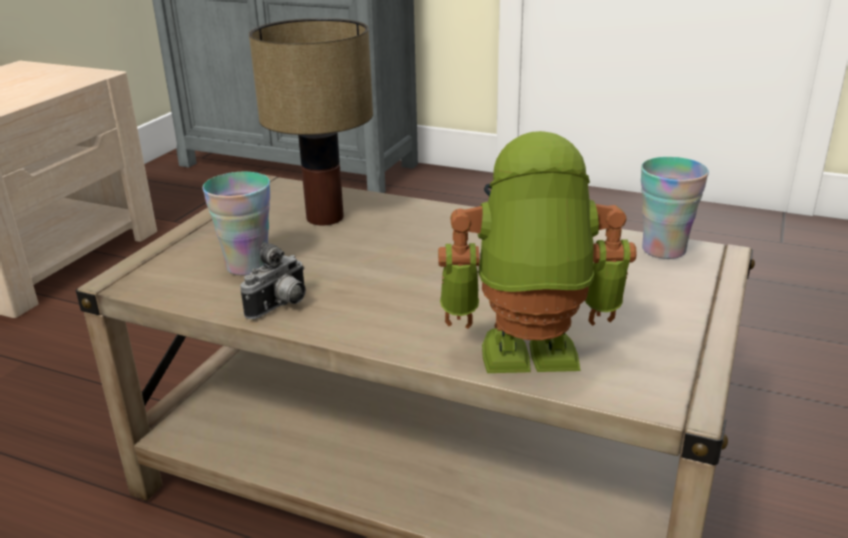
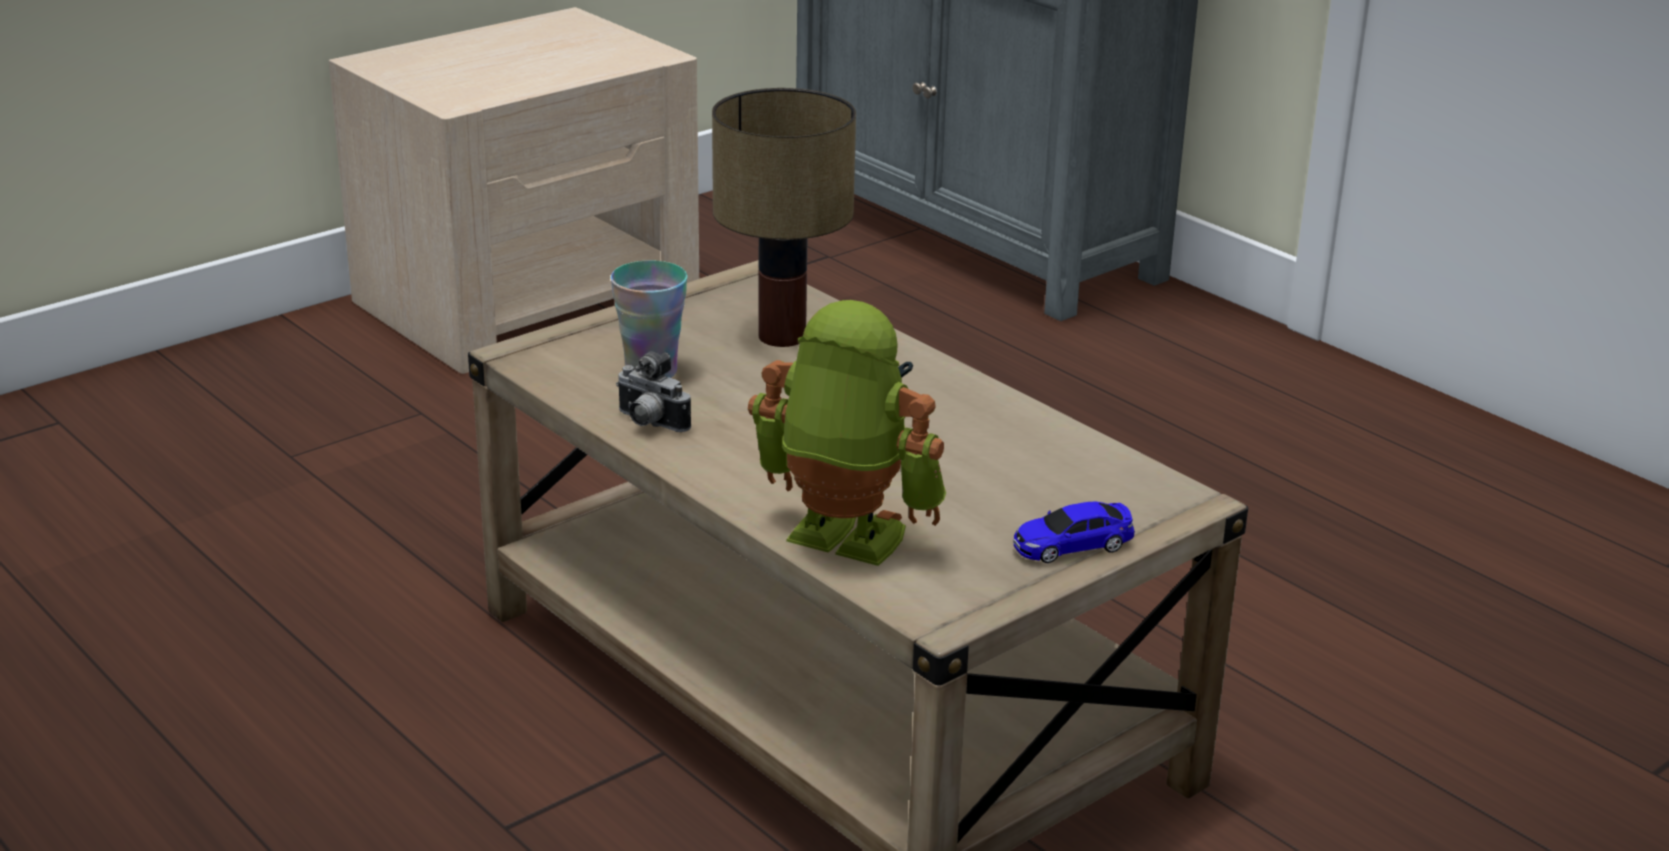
camera: 25 degrees right, 0 degrees up
(281, 307) = (649, 424): camera -> camera turned 60 degrees clockwise
(663, 250) = (1132, 478): cup -> none
(692, 308) = (1072, 545): none -> toy car

